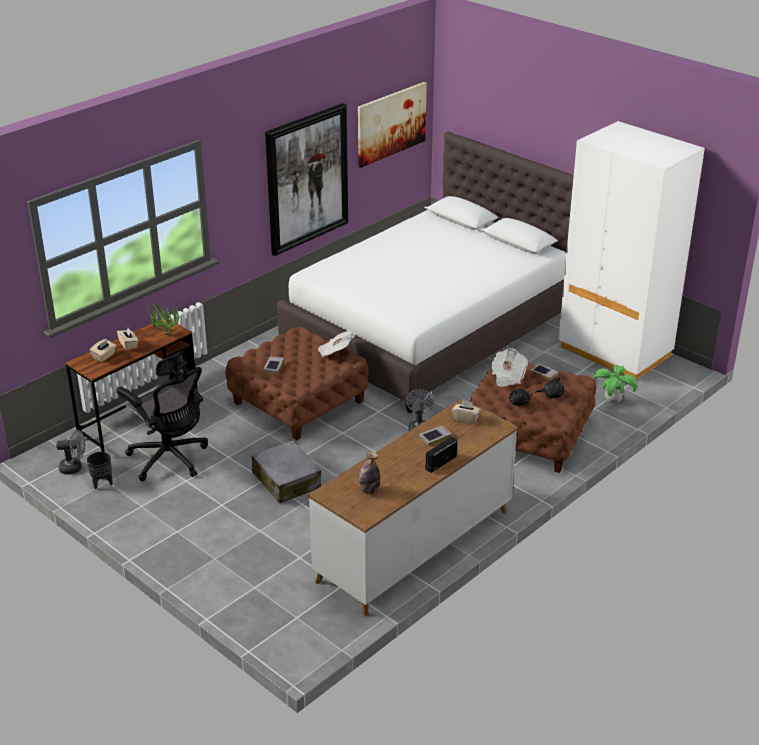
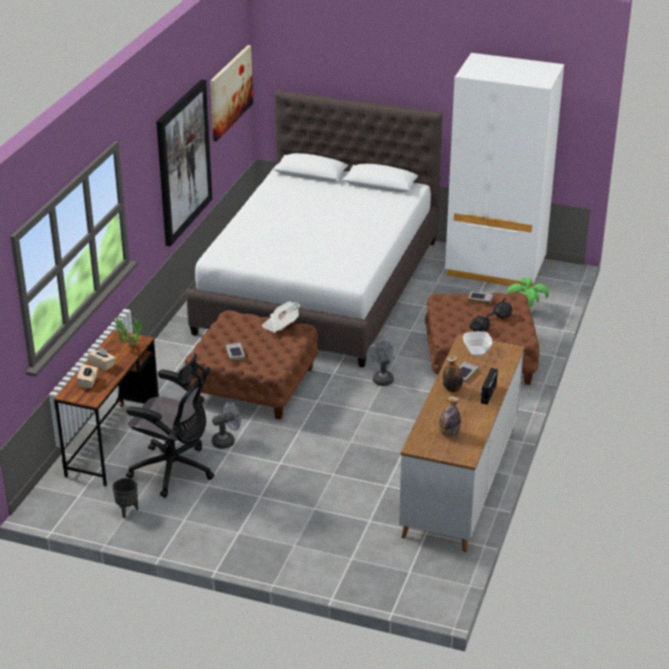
camera: 25 degrees left, 0 degrees up
(74, 468) = (85, 505): grey fan -> grey fan (227, 441)
(286, 481) = (301, 458): grey suitcase -> none
(410, 448) = (452, 389): none -> bottle
(465, 419) = (476, 351): beige tissue box -> bowl
(507, 377) = (451, 310): newspaper -> none

